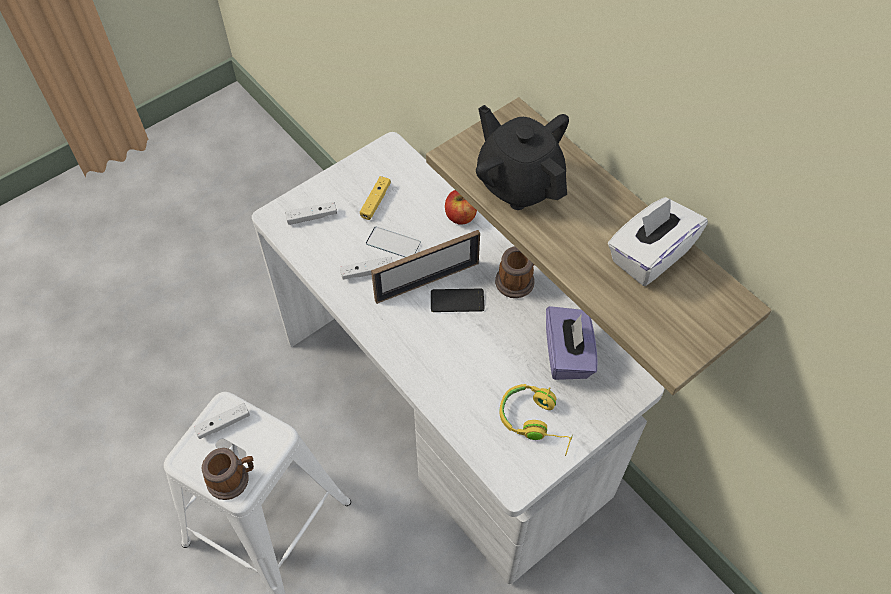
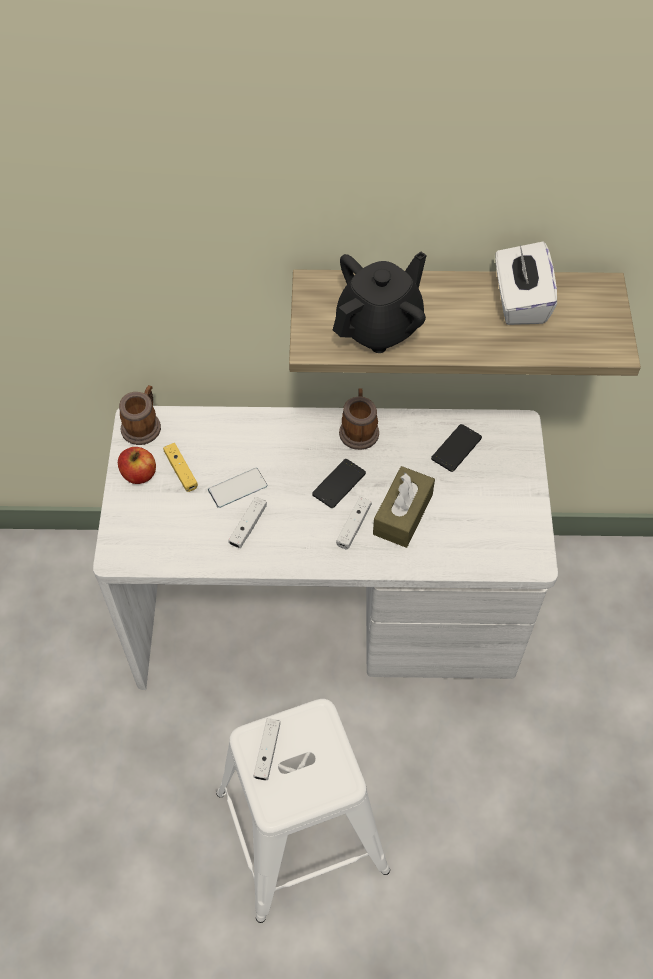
camera: 50 degrees left, 0 degrees up
(233, 478) = (328, 778): mug -> mug (143, 425)
(312, 217) = (147, 528): white game controller -> white game controller (353, 526)
(427, 281) = (300, 491): picture frame -> none
(460, 216) = (259, 423): apple -> apple (139, 474)
(470, 361) = (403, 514): none -> brown tissue box
(519, 182) = (379, 327): black teapot -> black teapot turned 135 degrees clockwise
(536, 421) = (494, 510): yellow headphones -> none
(568, 355) = (456, 448): purple tissue box -> phone

